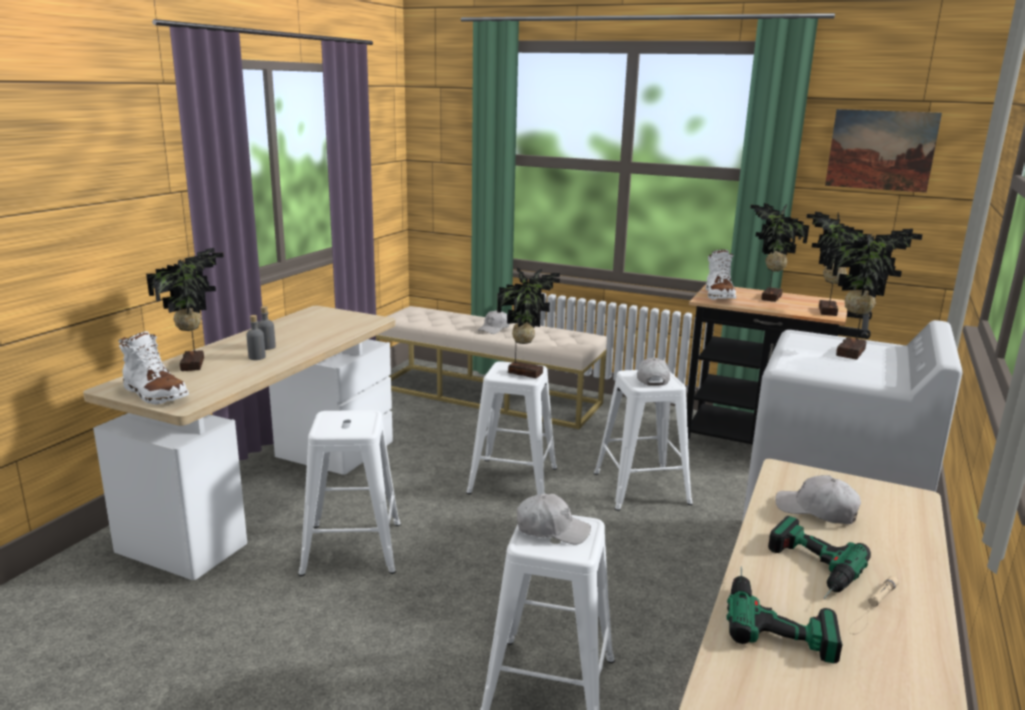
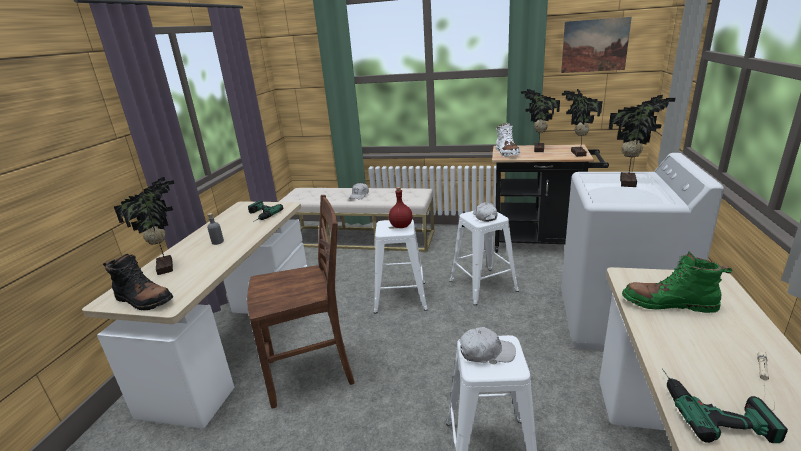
camera: 10 degrees left, 5 degrees up
(155, 394) = (143, 300): white boot -> black boot
(257, 357) = (213, 252): grey bottle -> none
(353, 548) = (312, 373): white stool -> brown chair
(525, 372) = (401, 226): potted plant -> red bottle
(808, 569) = (699, 356): power drill -> power drill (259, 216)
(817, 511) = (668, 304): white cap -> green boot

